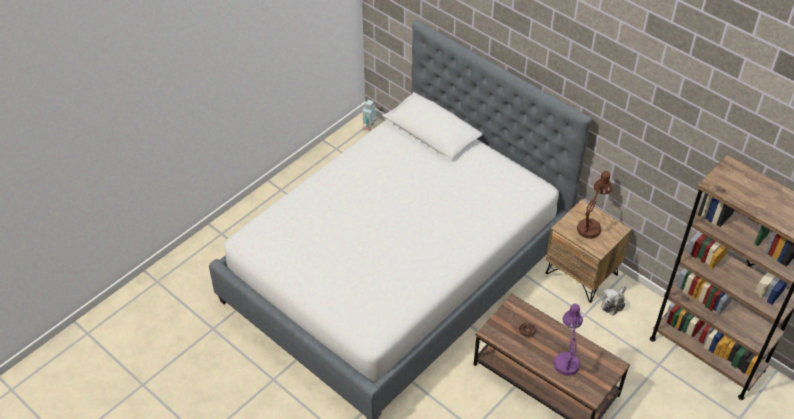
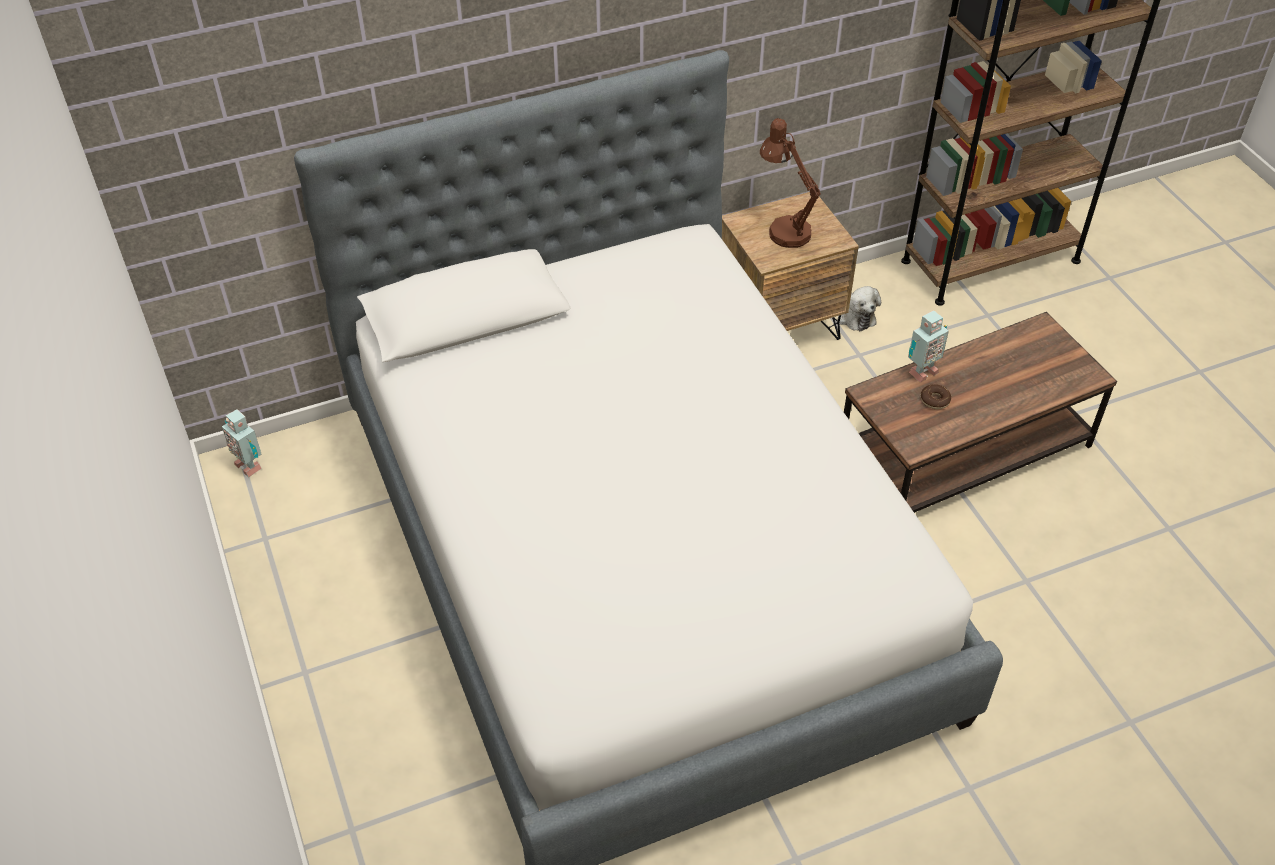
camera: 65 degrees left, 0 degrees up
(543, 320) = (921, 372): none -> toy robot
(566, 359) = (1010, 376): purple table lamp -> none

